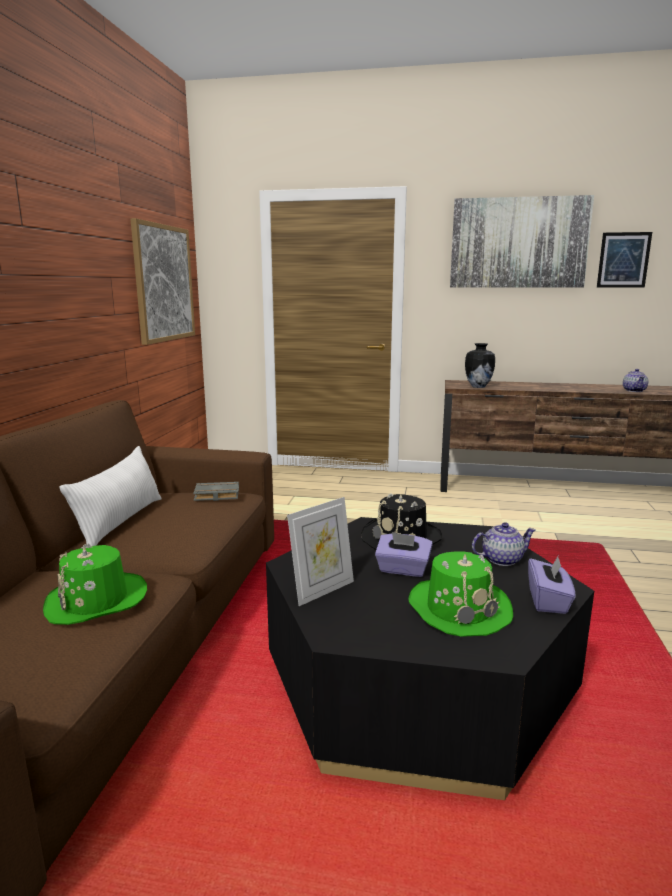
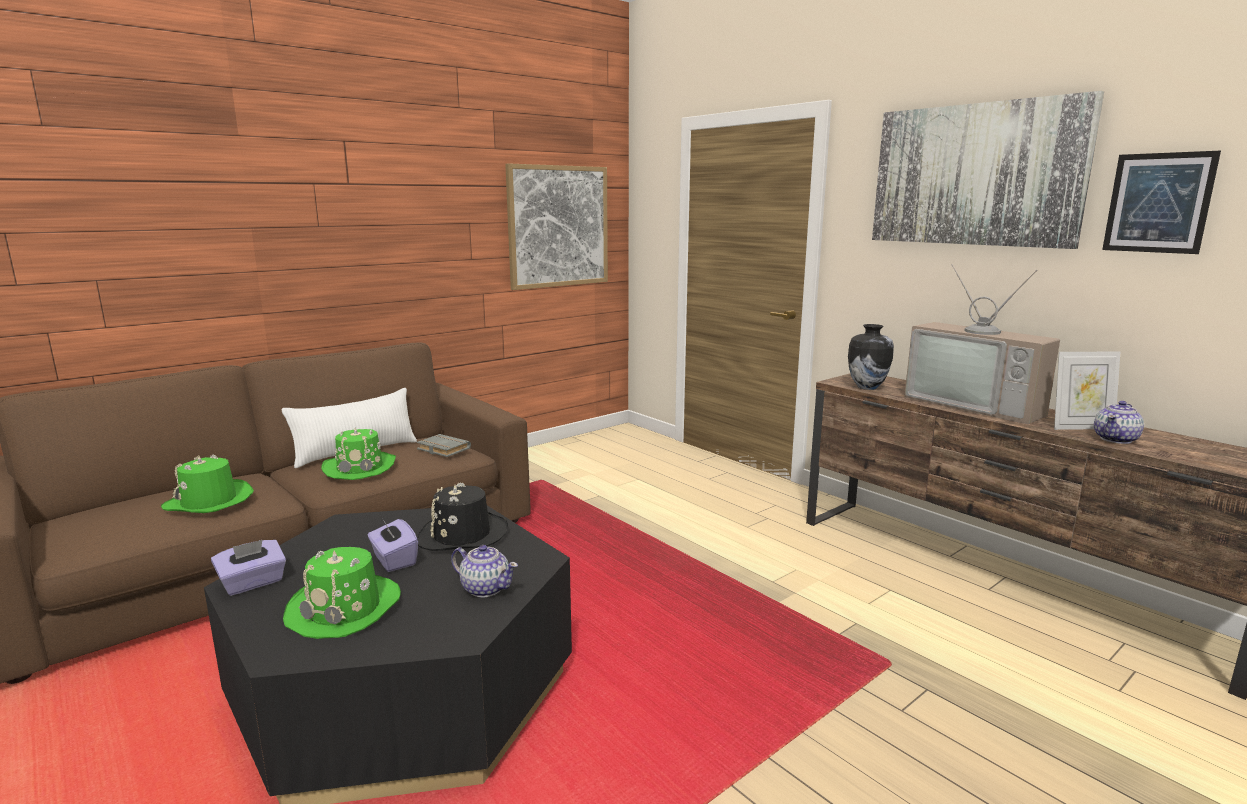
camera: 40 degrees right, 0 degrees up
(179, 527) = (360, 467): none -> green hat
(322, 590) = (309, 550): picture frame -> picture frame (1080, 427)
(547, 386) = (977, 405): none -> television
(548, 601) = (418, 640): purple tissue box -> purple tissue box (253, 583)

